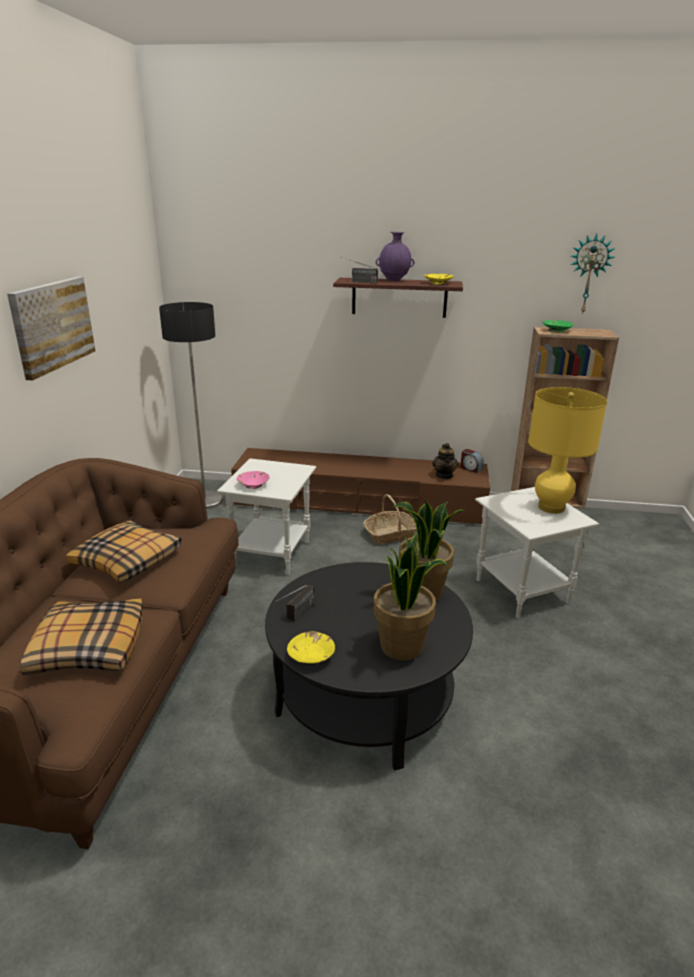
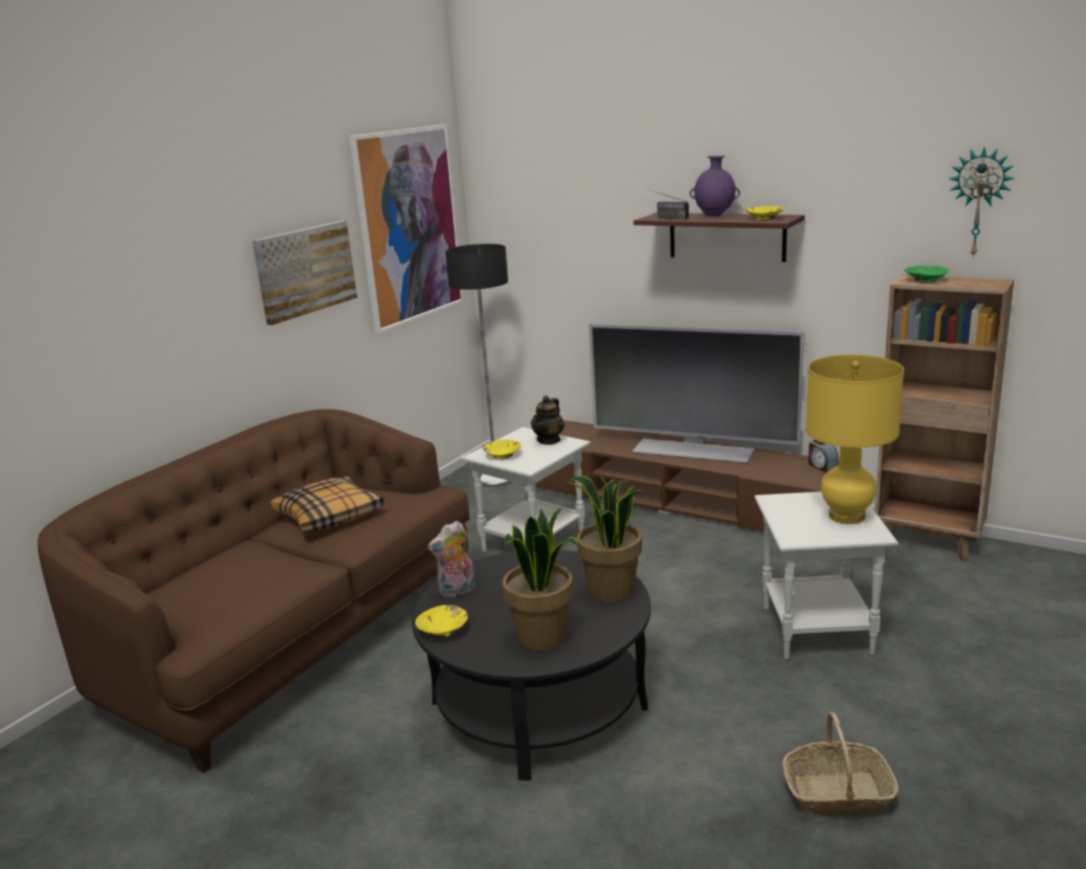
camera: 25 degrees right, 5 degrees down
(88, 647) = (245, 584): pillow -> none
(124, 284) = (408, 226): none -> picture
(253, 484) = (502, 455): pink bowl -> yellow bowl
(296, 616) = (457, 591): radio -> plush toy
(373, 464) = (693, 450): none -> television
(390, 534) = (689, 540): basket -> basket (837, 794)
(444, 475) = (777, 471): teapot -> teapot (549, 440)

